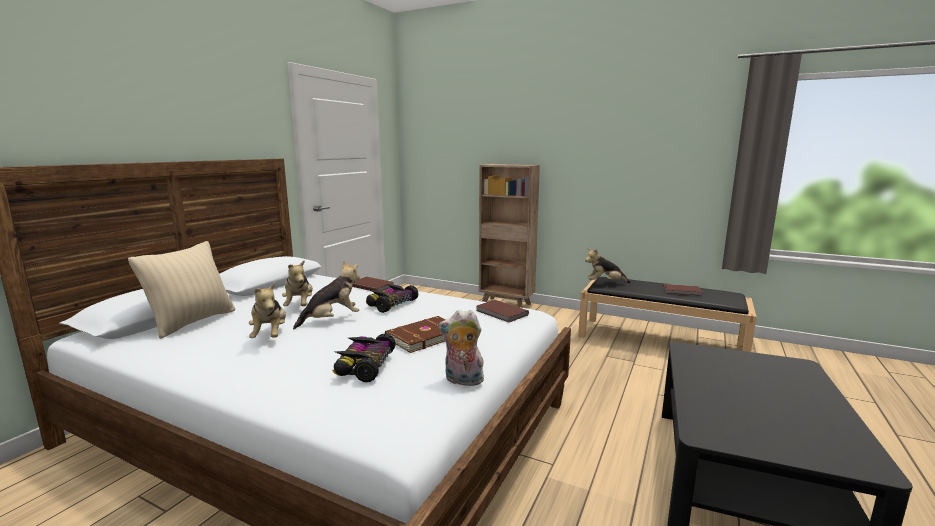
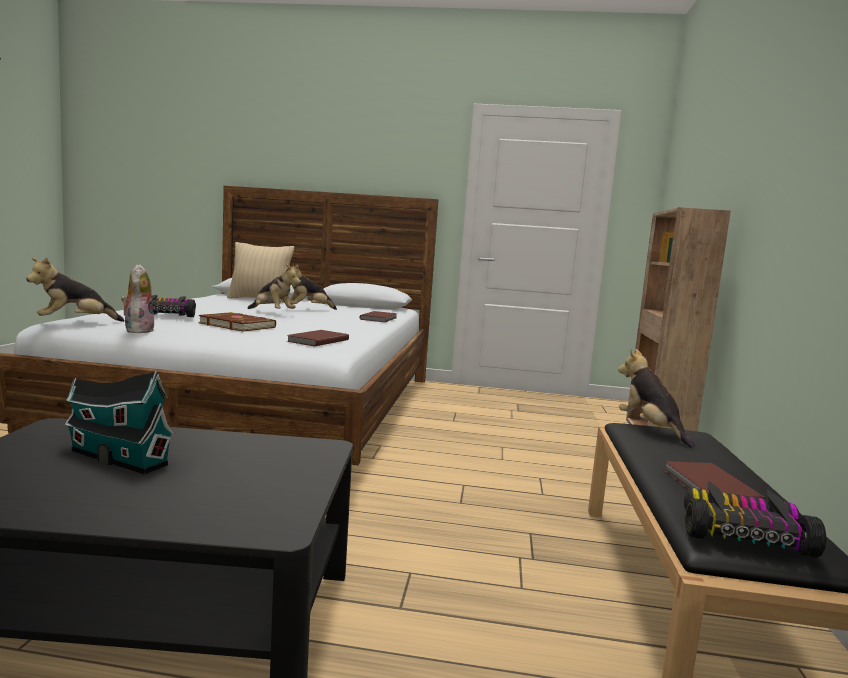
camera: 70 degrees right, 5 degrees down
(270, 335) = (236, 307): plush toy -> plush toy (75, 322)
(391, 304) = (325, 321): toy car -> toy car (743, 535)
(748, 405) = (116, 457): none -> toy house

